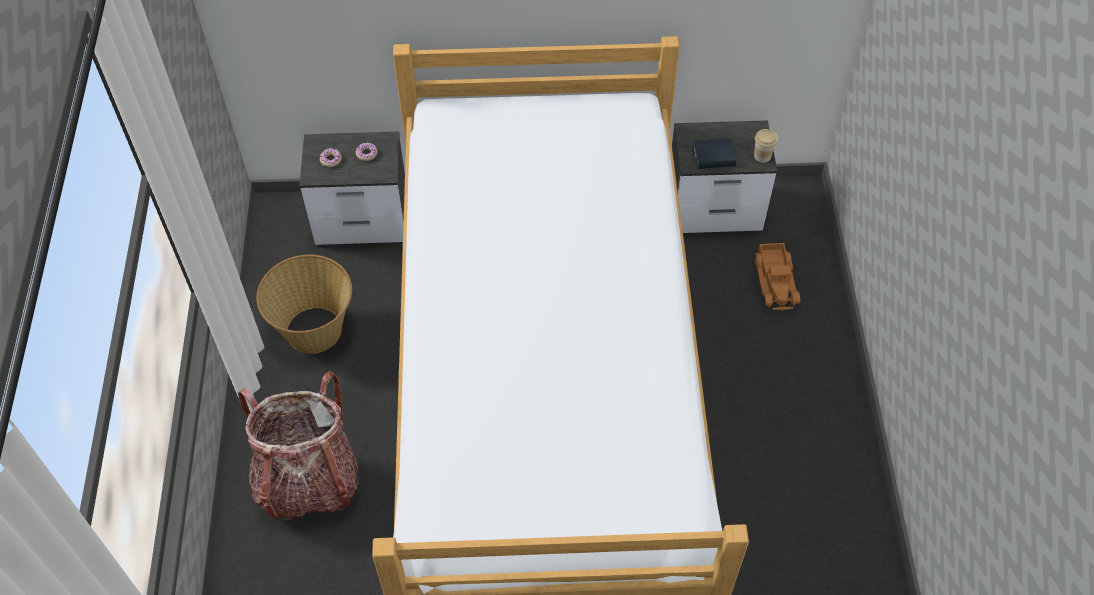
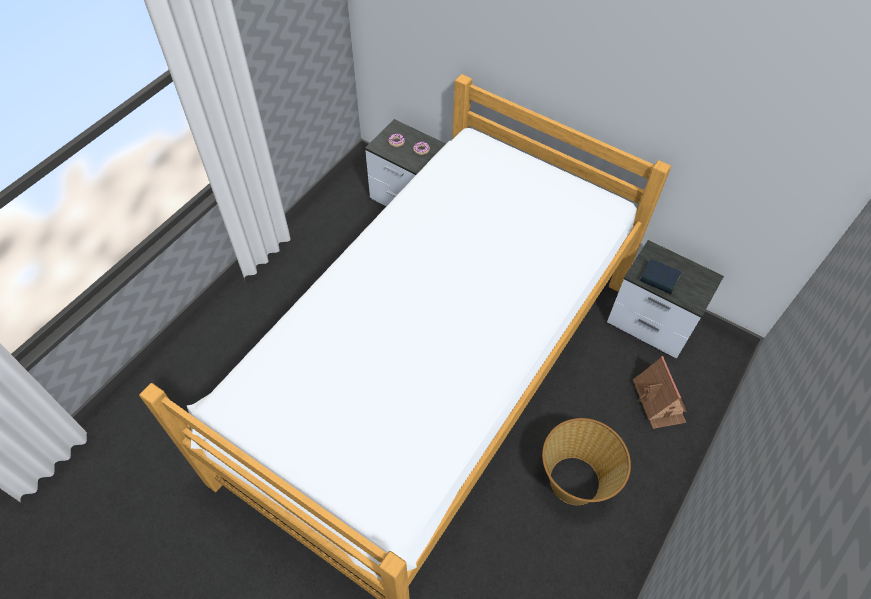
camera: 35 degrees right, 0 degrees up
(308, 480) = (247, 336): backpack -> none
(314, 329) = (328, 247): basket -> basket (575, 480)
(762, 156) = (698, 299): cup -> none
(776, 281) = (659, 401): toy truck -> toy house

